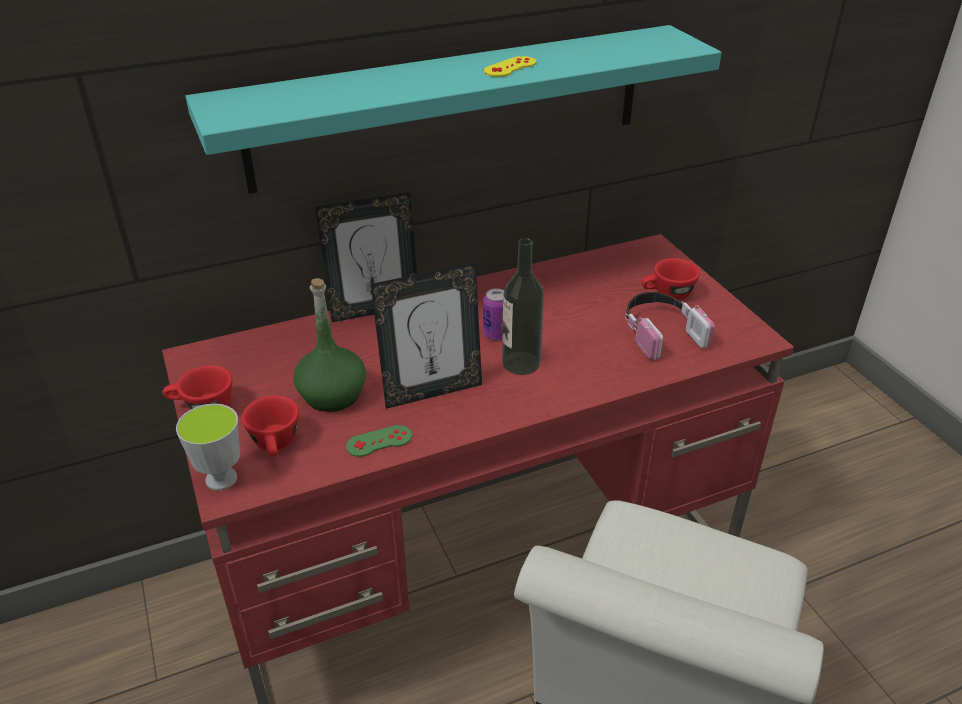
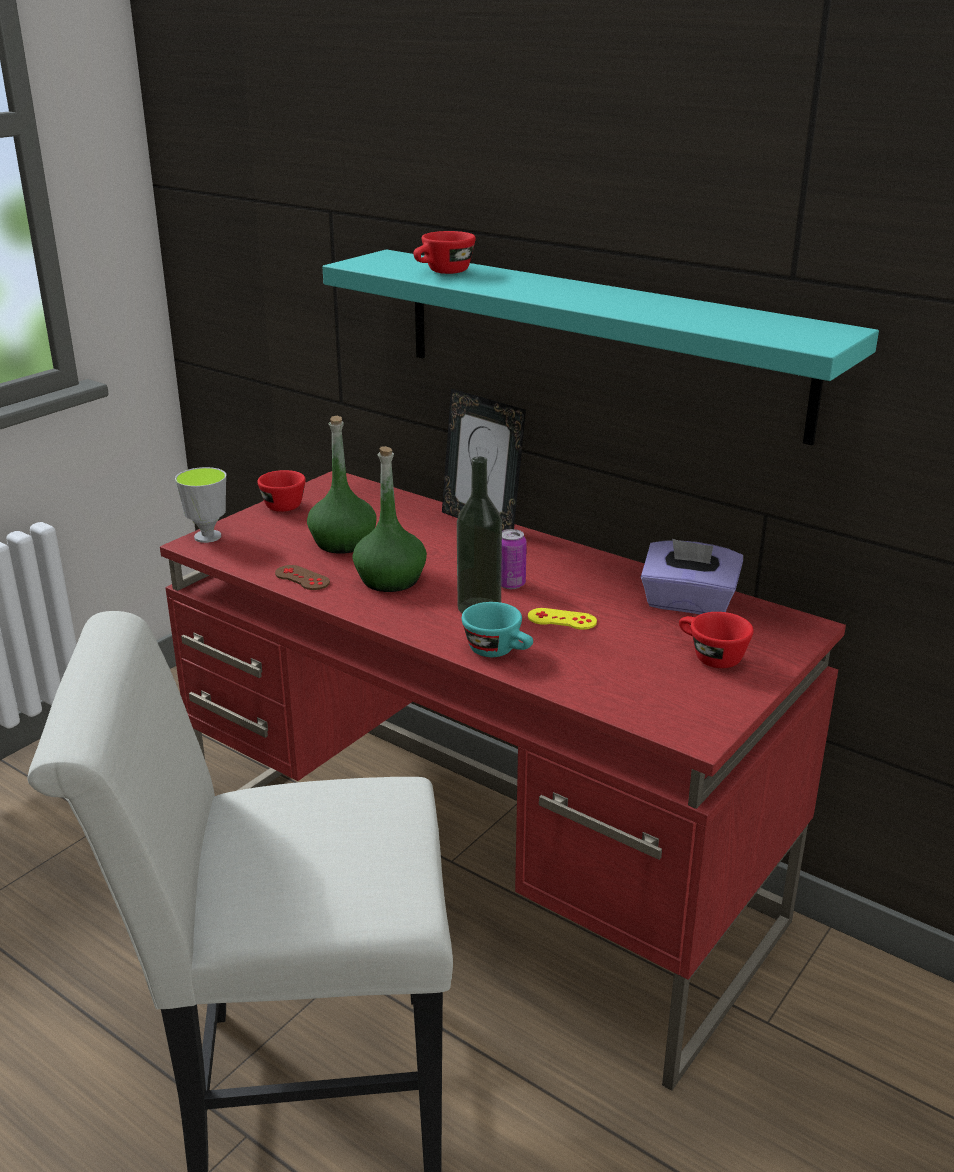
camera: 60 degrees right, 10 degrees down
(276, 445) = (262, 542): red cup -> red cup (443, 272)
(379, 441) = (302, 578): green game controller -> brown game controller
(432, 391) = (391, 580): picture frame -> green bottle
(510, 67) = (608, 301): yellow game controller -> yellow game controller (562, 619)
(591, 274) = (688, 604): none -> purple tissue box
(597, 378) = (499, 651): none -> turquoise cup
(660, 332) = (627, 669): headphones -> none

